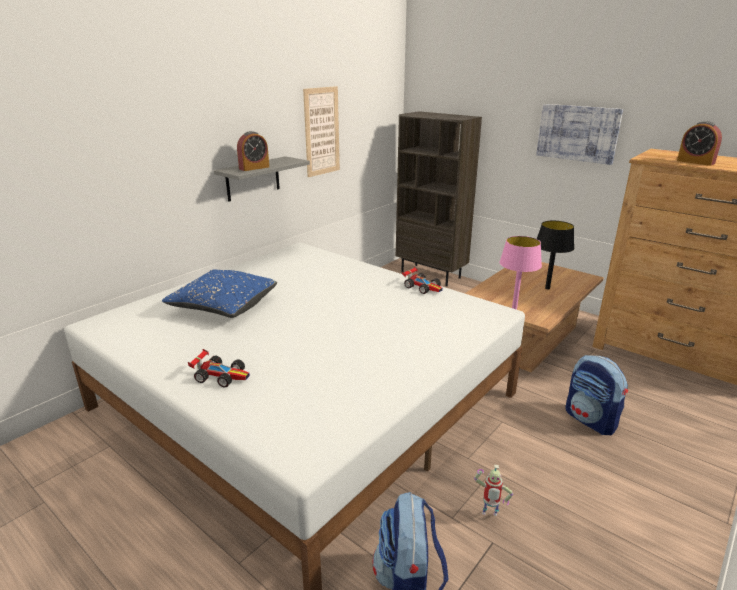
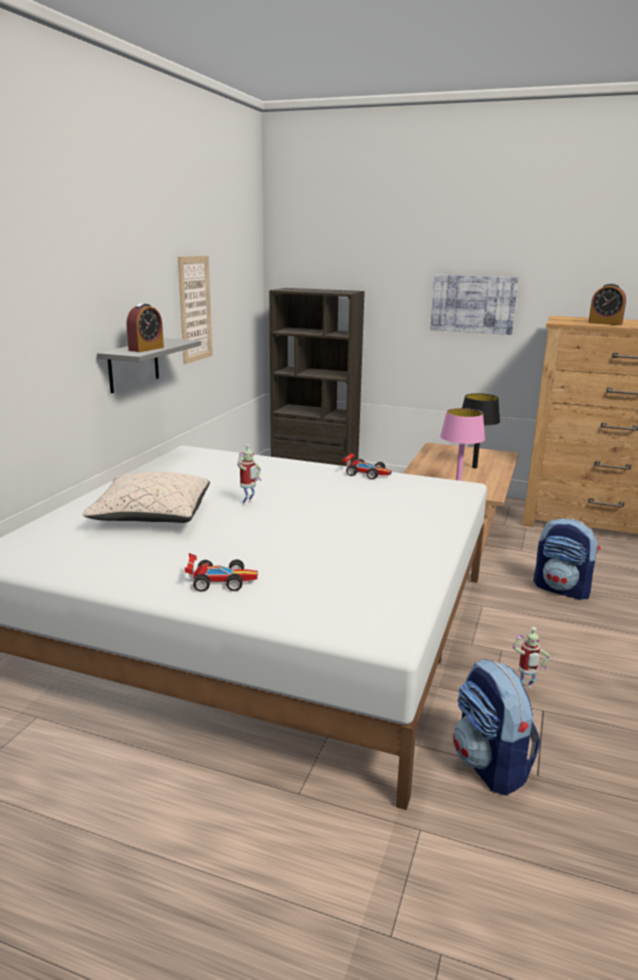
camera: 20 degrees left, 5 degrees down
(223, 306) = (152, 516): blue pillow -> beige pillow
(303, 304) = (248, 503): none -> toy robot

